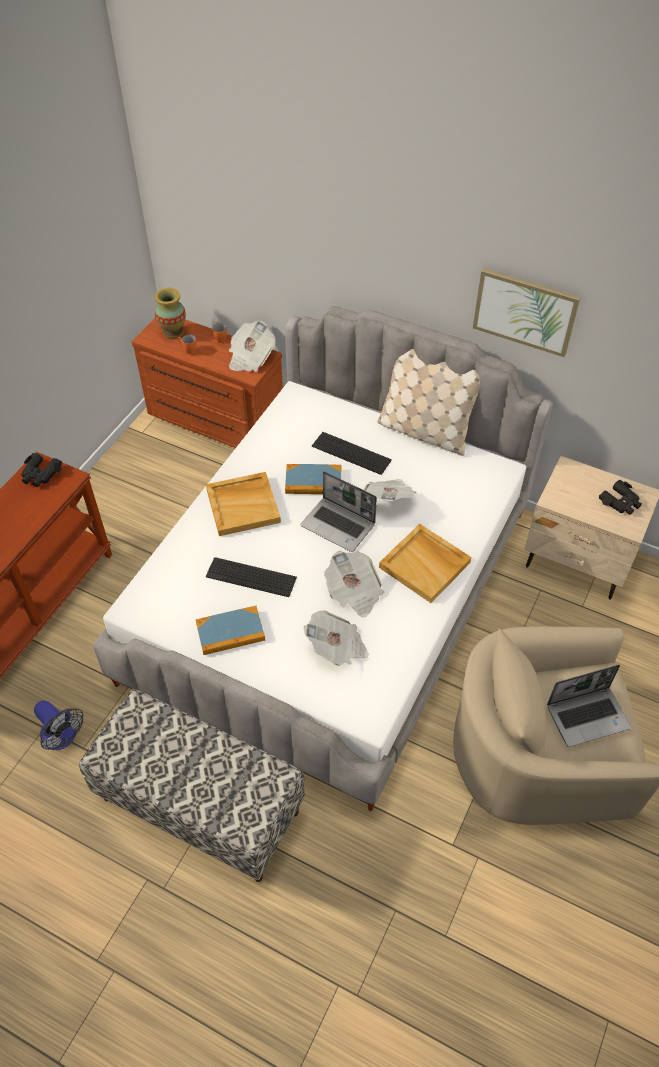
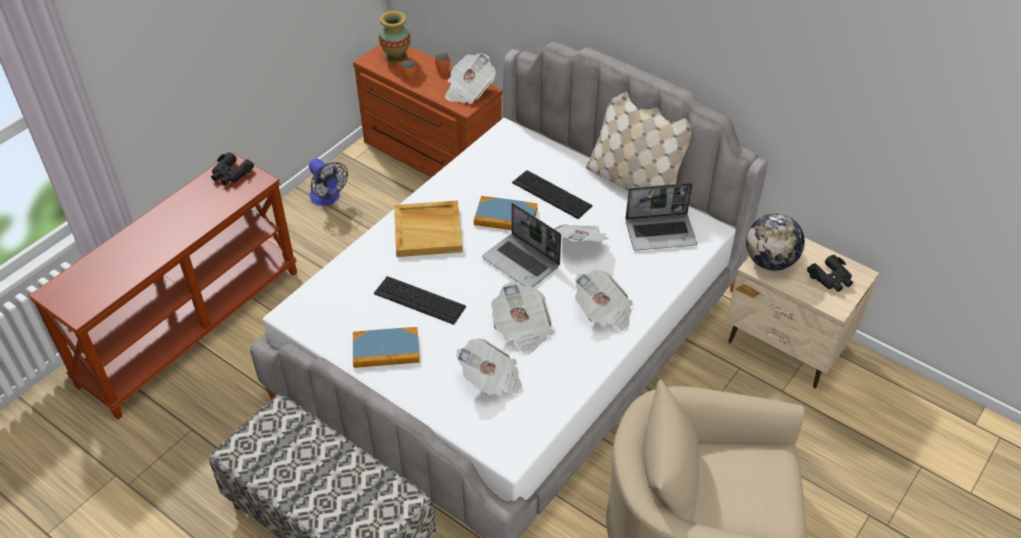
camera: 10 degrees right, 5 degrees down
(62, 738) = (207, 441): fan -> fan (327, 198)
(425, 565) = (603, 312): beige tray -> newspaper
(525, 311) = (741, 60): picture -> none
(563, 493) = (770, 261): none -> globe
(588, 716) = (749, 491): laptop -> laptop (661, 232)

